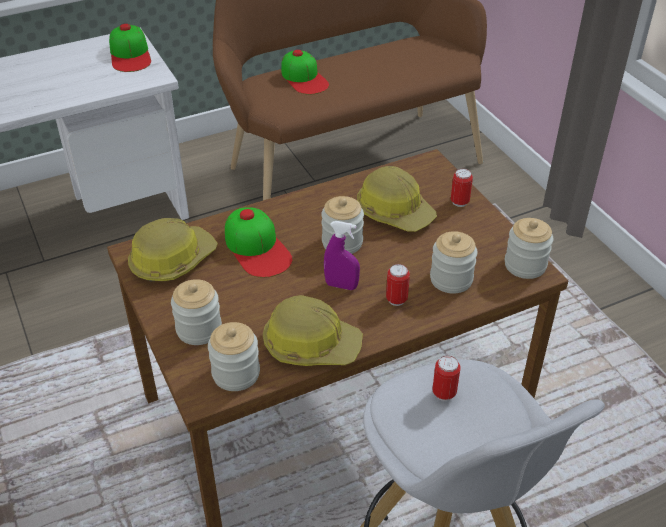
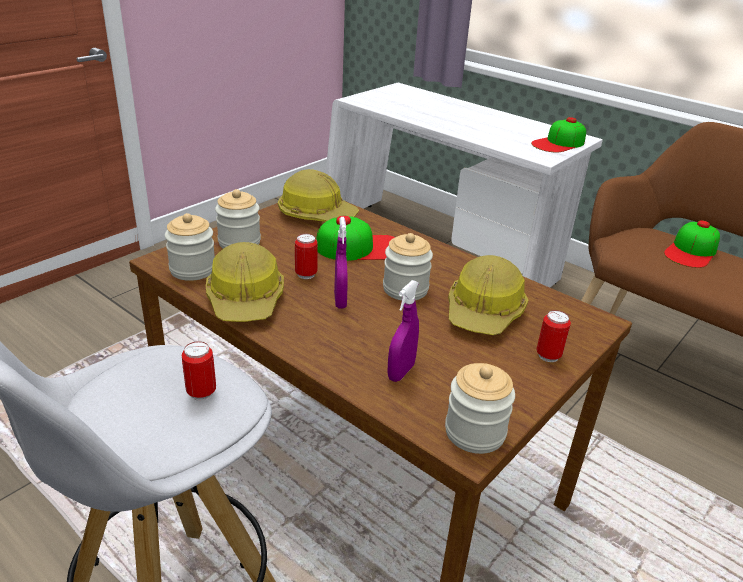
camera: 65 degrees right, 10 degrees down
(257, 248) = (361, 247): cap -> cap turned 135 degrees counterclockwise
(396, 299) = (341, 339): can -> can (306, 274)
(451, 279) = (401, 372): jar -> purple spray bottle

